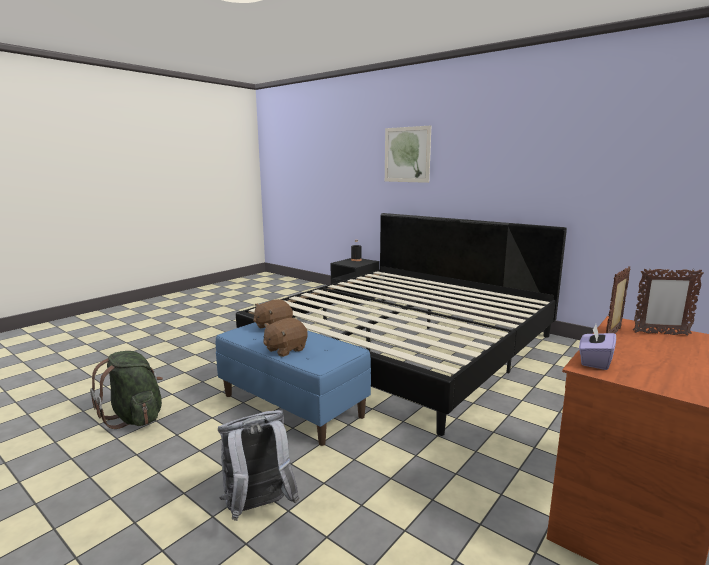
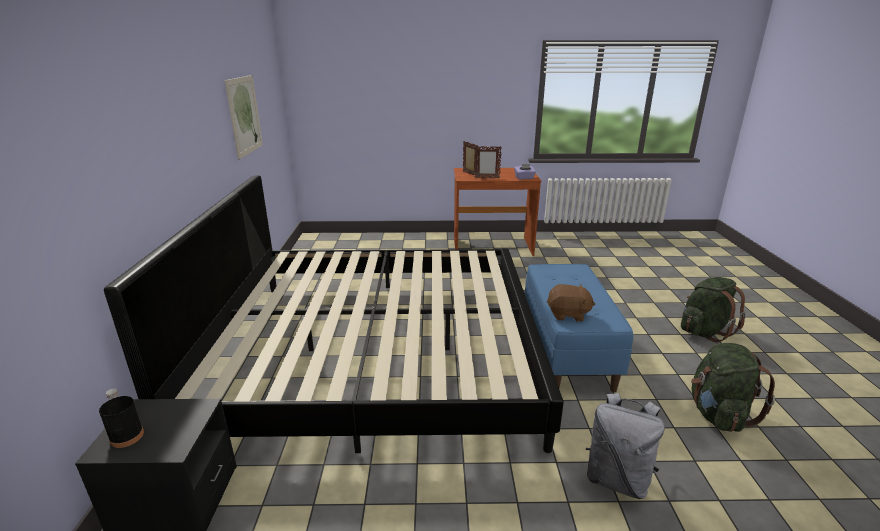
camera: 130 degrees left, 10 degrees up
(148, 520) = (704, 331): none -> green backpack
(258, 508) = (640, 309): grey backpack -> grey backpack (617, 479)
(285, 349) = (586, 287): brown plush toy -> none
(407, 154) = (86, 129): picture -> picture (244, 115)

